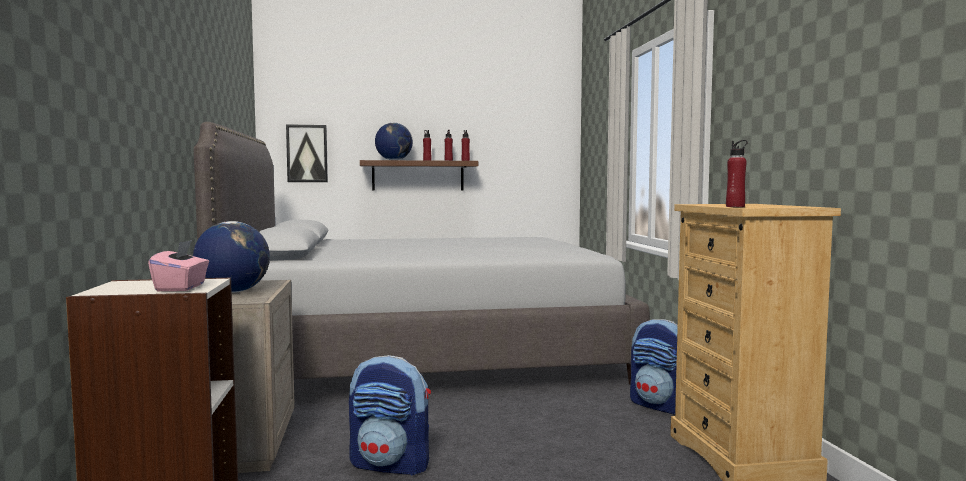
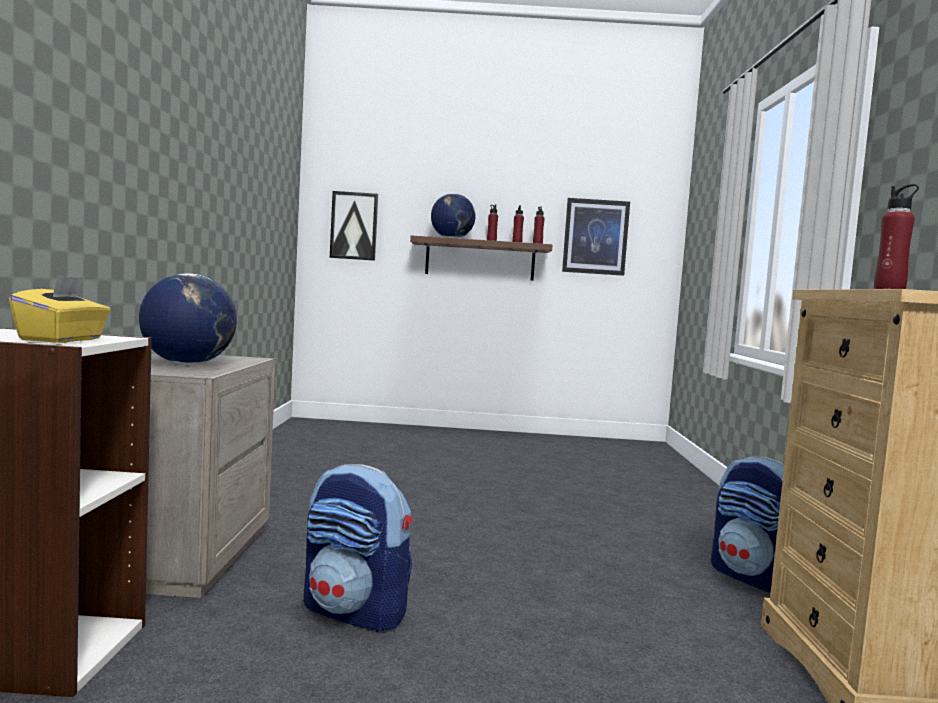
camera: 10 degrees right, 0 degrees up
(181, 287) = (62, 340): pink tissue box -> yellow tissue box
(424, 356) = (457, 474): grey bed -> none
(510, 151) = (595, 237): none -> picture

